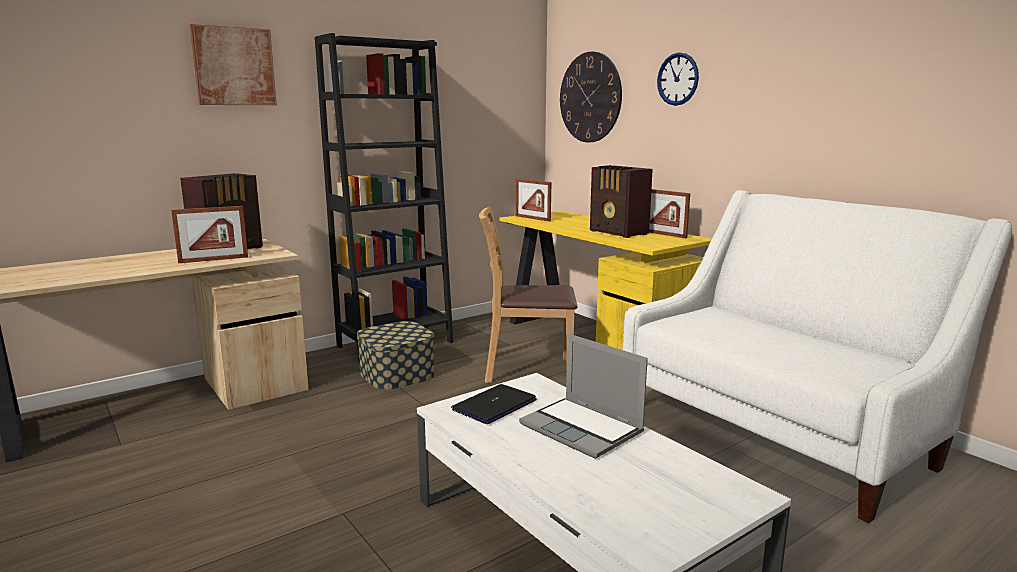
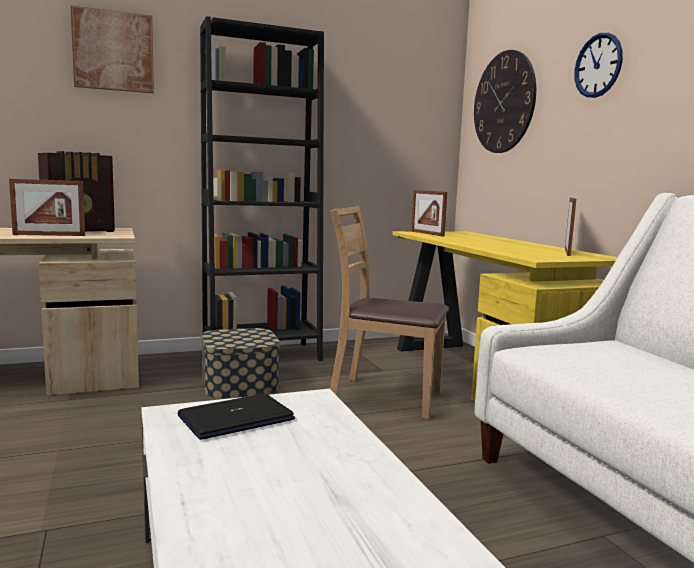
camera: 15 degrees right, 5 degrees down
(583, 429) = (322, 467): laptop -> none
(619, 232) = (512, 247): radio -> none
(663, 234) = (567, 252): picture frame -> picture frame turned 135 degrees counterclockwise

